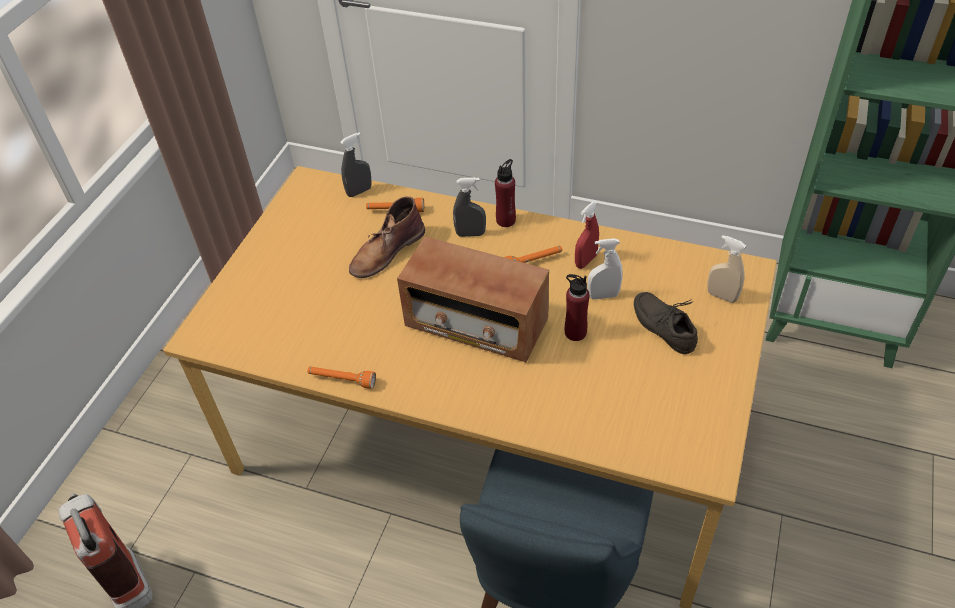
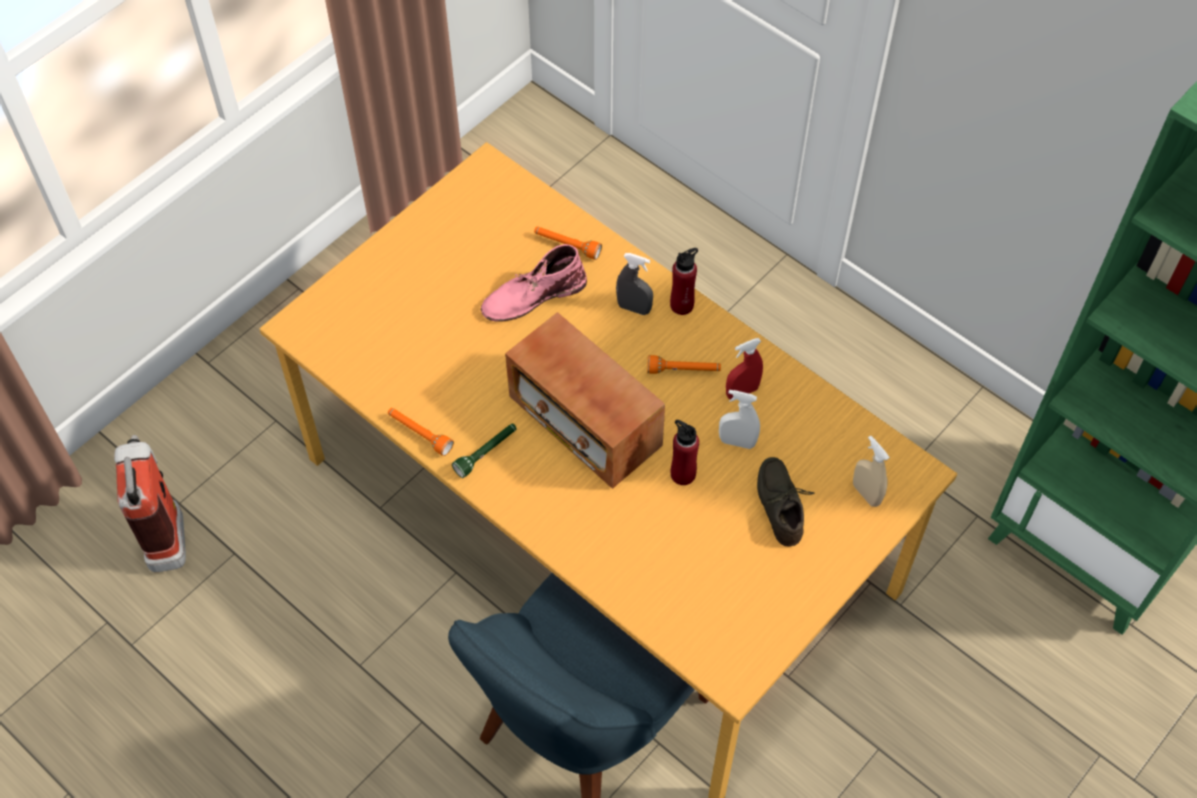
camera: 20 degrees right, 10 degrees up
(359, 191) = (538, 204): grey spray bottle -> none
(386, 251) = (532, 296): brown boot -> pink boot
(407, 374) = (486, 453): none -> green flashlight

